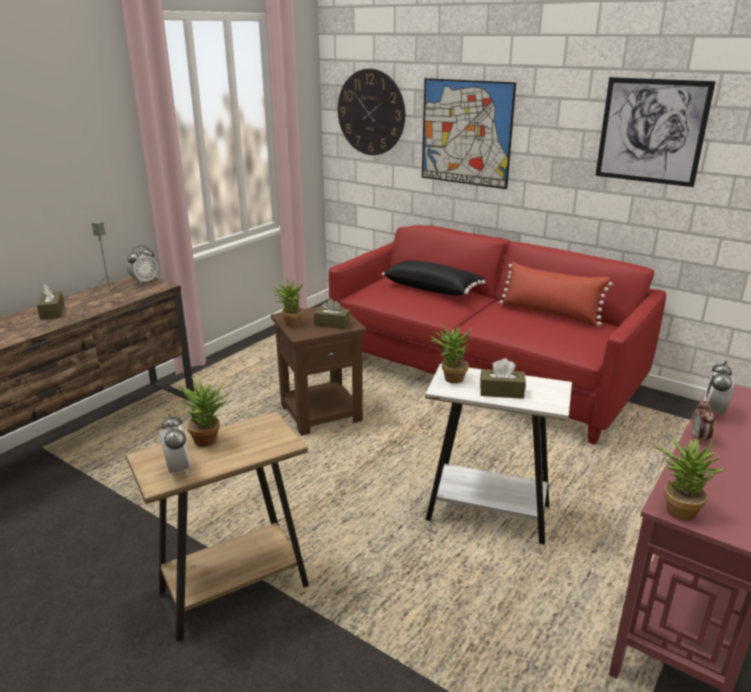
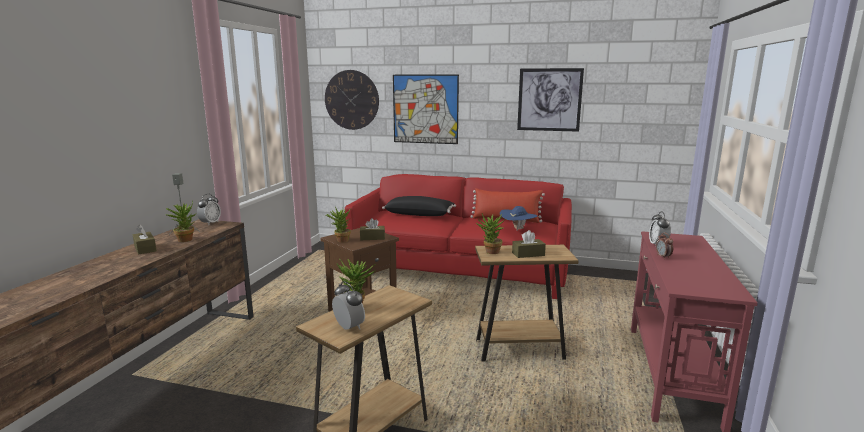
camera: 20 degrees left, 10 degrees down
(488, 514) = (519, 350): white side table -> brown side table
(553, 334) = (517, 229): none -> blue hat
(677, 508) = (685, 288): potted plant -> potted plant (185, 239)

